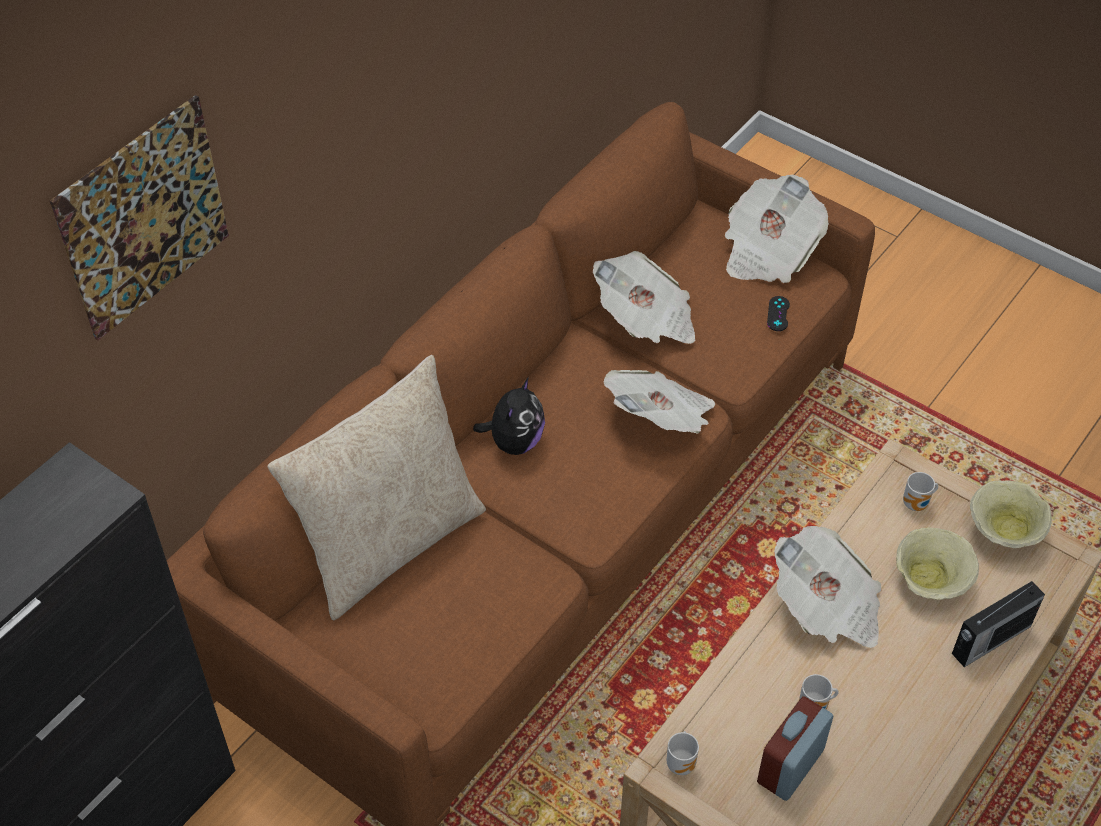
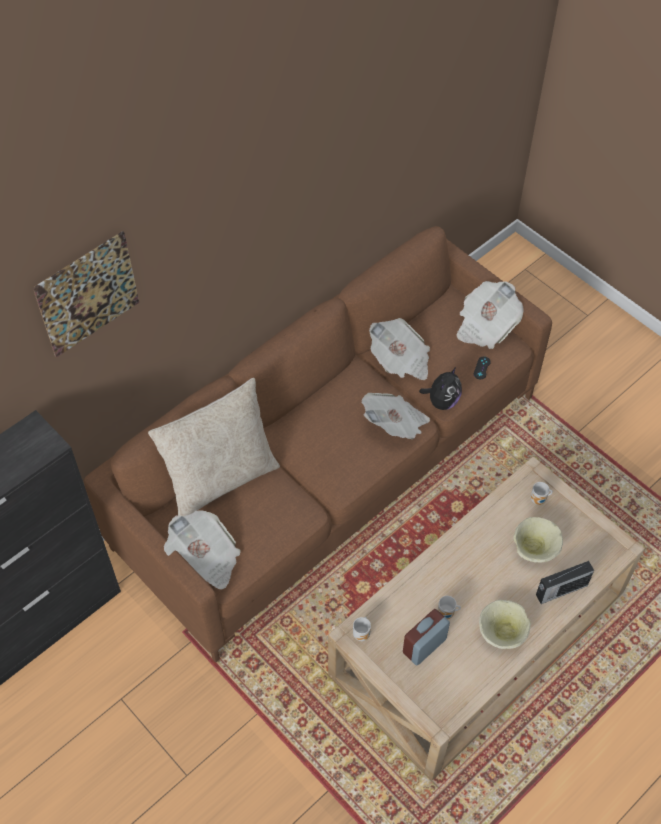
camera: 10 degrees right, 5 degrees up
(514, 442) = (305, 427): plush toy -> plush toy (442, 401)
(826, 607) = (469, 555): newspaper -> newspaper (204, 560)
(1003, 530) = (587, 524): beige bowl -> beige bowl (502, 631)

